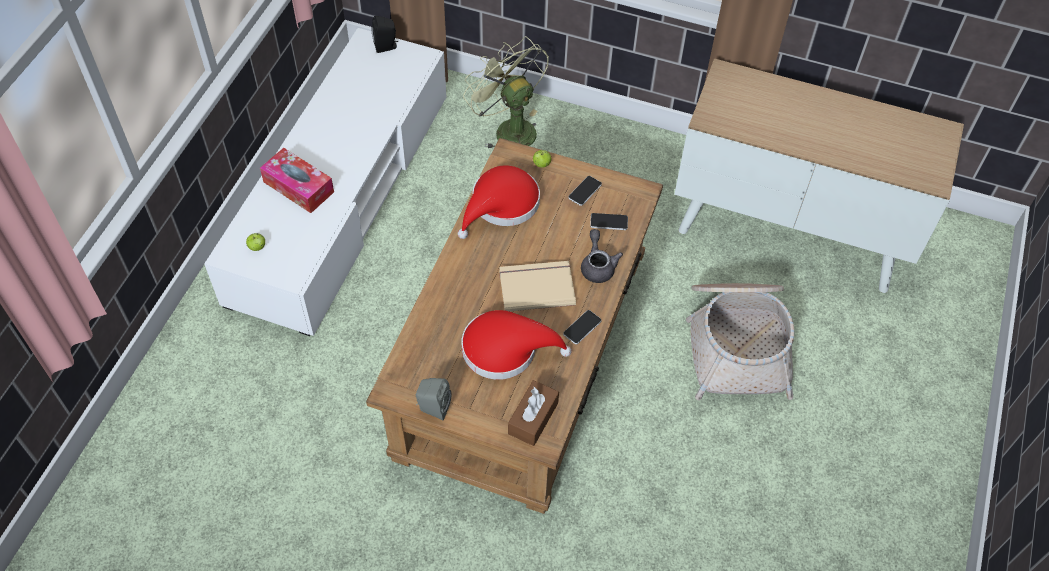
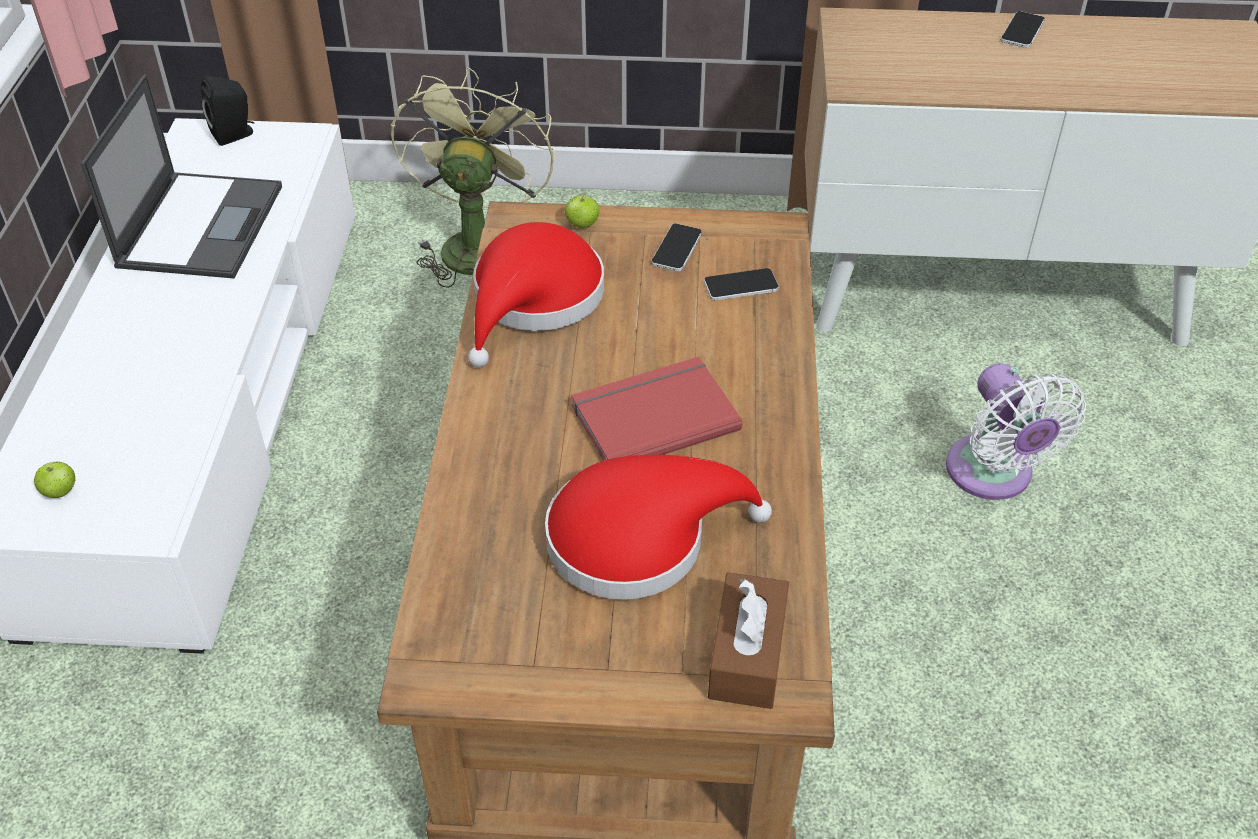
camera: 15 degrees left, 10 degrees down
(298, 187) = (123, 372): tissue box -> none
(355, 104) = (201, 224): none -> laptop
(432, 408) = (528, 689): grey speaker -> none
(508, 129) = (476, 243): green fan -> green fan turned 60 degrees clockwise
(536, 286) = (652, 415): beige book -> red book
(582, 327) = (771, 465): phone -> phone (1022, 31)
(597, 266) = (752, 357): grey teapot -> none
(736, 343) = (993, 475): basket -> white fan

